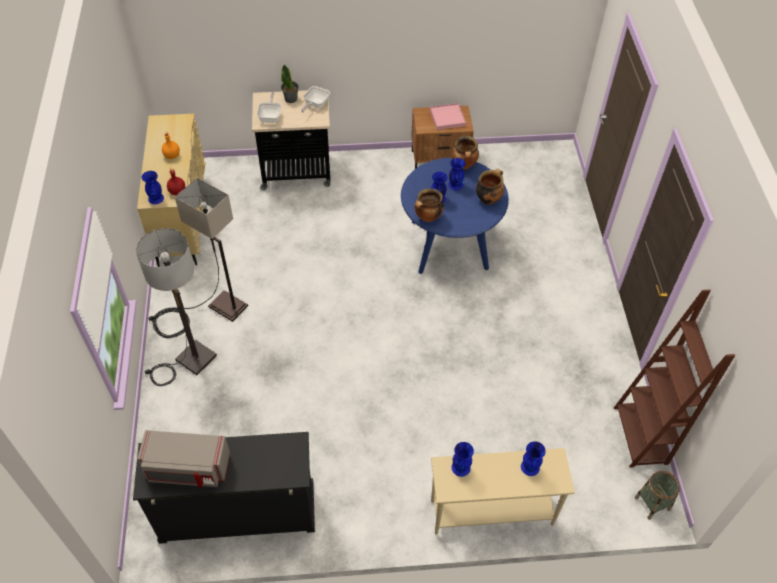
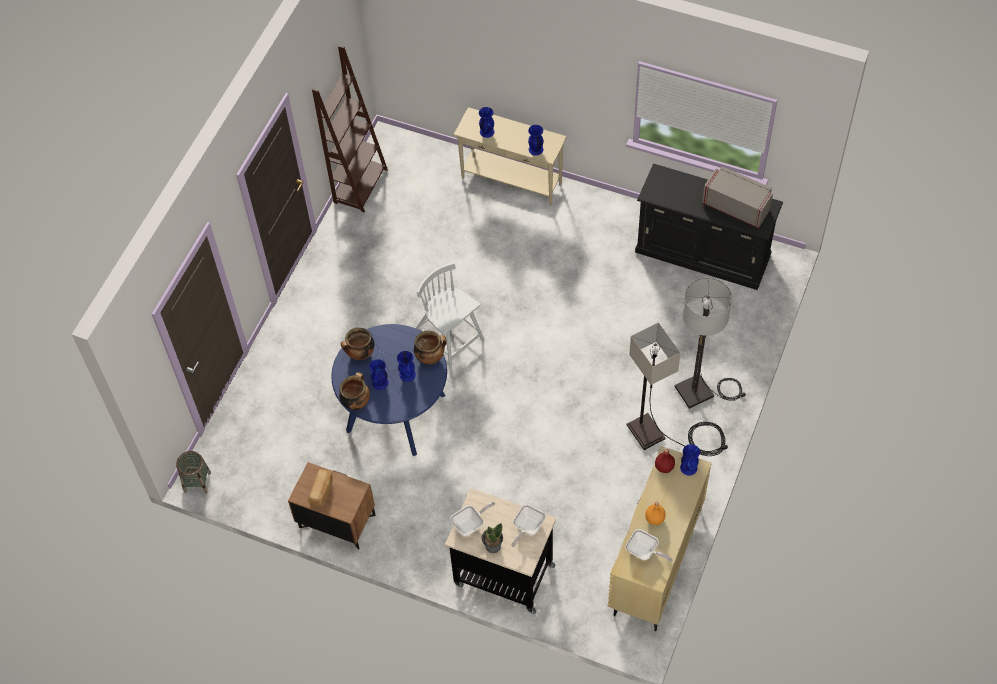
camera: 150 degrees left, 5 degrees up
(172, 133) = (644, 552): none -> frying pan
(446, 319) = (449, 338): none -> white chair
(447, 118) = (322, 491): pink tray -> bread
(652, 503) = (391, 142): basket -> basket (197, 482)

